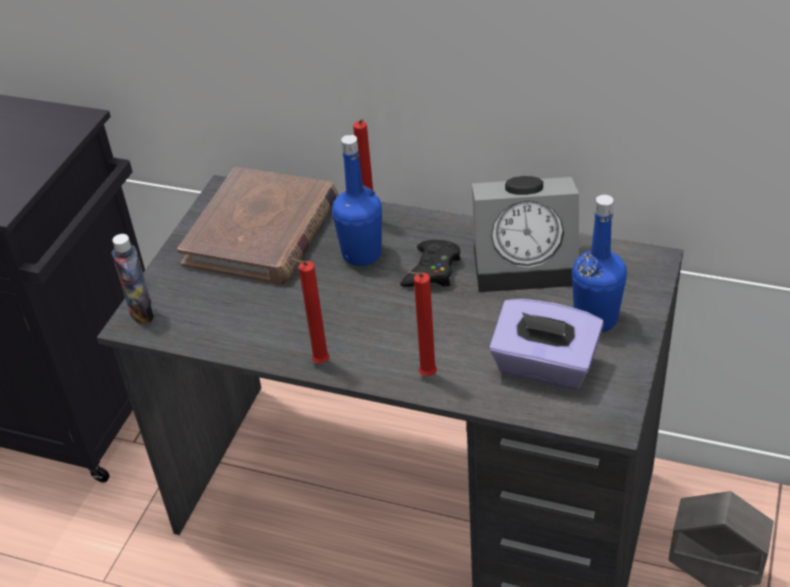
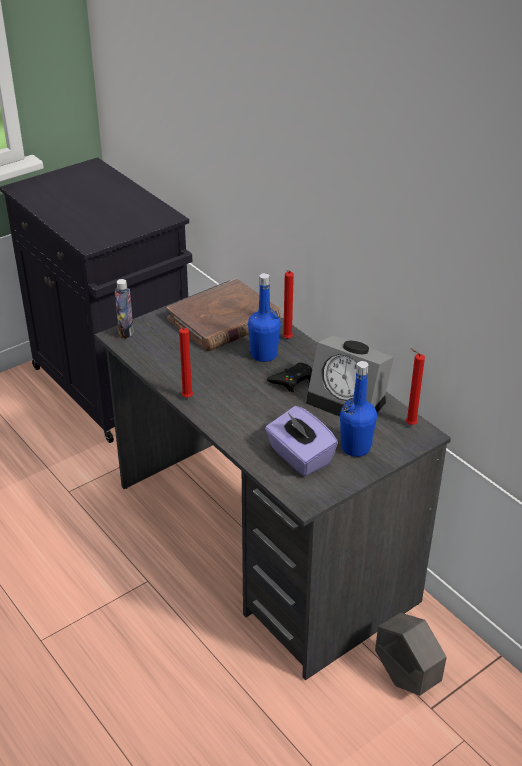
camera: 30 degrees right, 5 degrees down
(425, 376) = (232, 430): red candle -> red candle (409, 424)

